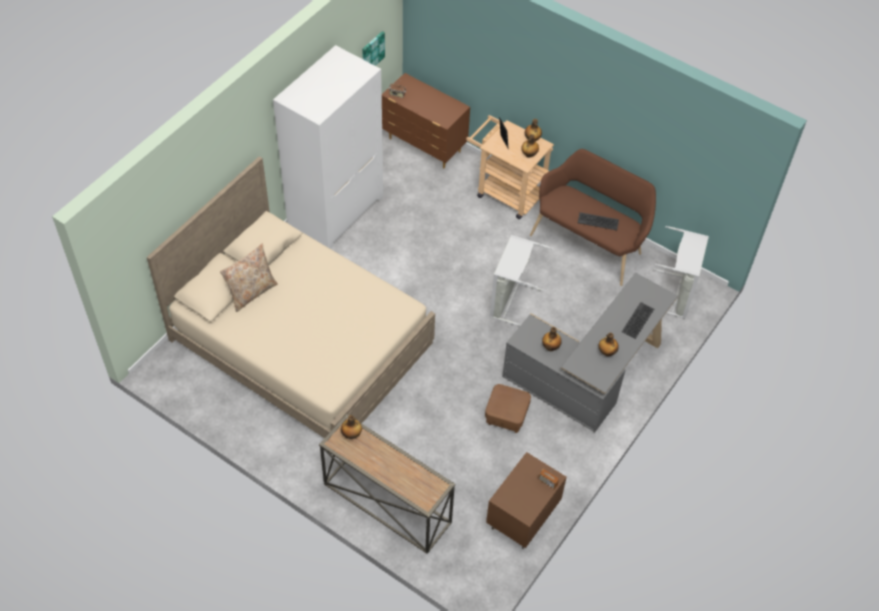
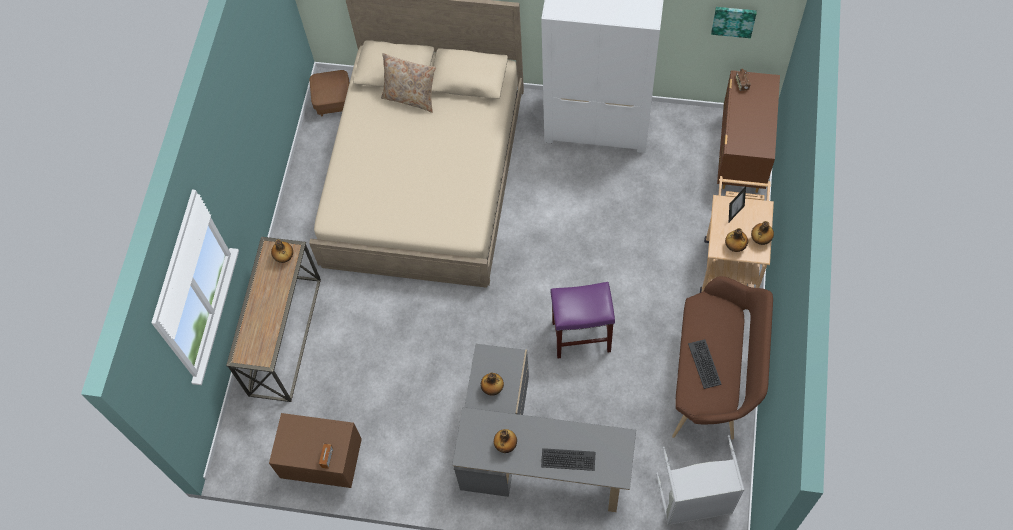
camera: 70 degrees right, 10 degrees up
(506, 416) = (435, 396): brown ottoman -> brown ottoman (333, 101)
(511, 302) = (582, 336): grey laundry basket -> purple stool

